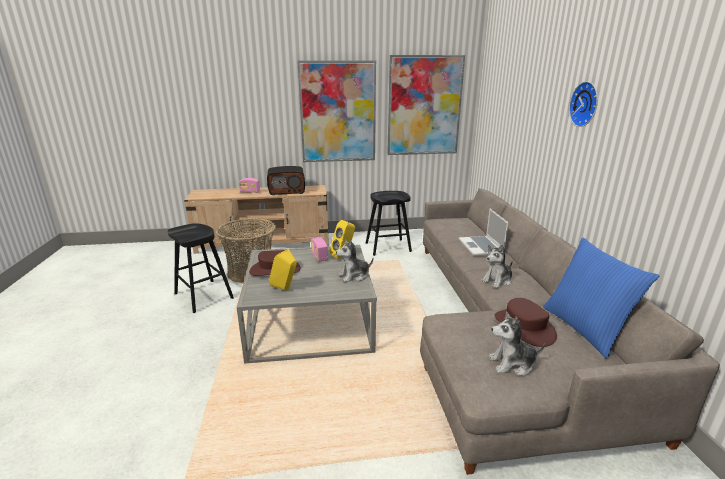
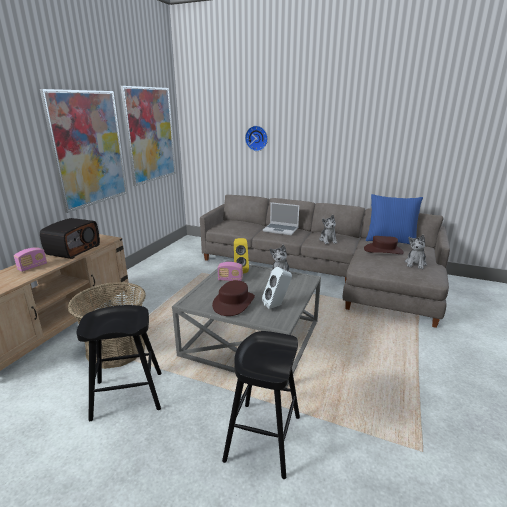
camera: 60 degrees left, 0 degrees up
(285, 289) = (277, 306): yellow speaker -> white speaker
(387, 247) = (175, 269): black stool -> black stool (263, 438)
(586, 104) = (322, 120): wall clock -> wall clock (257, 138)

